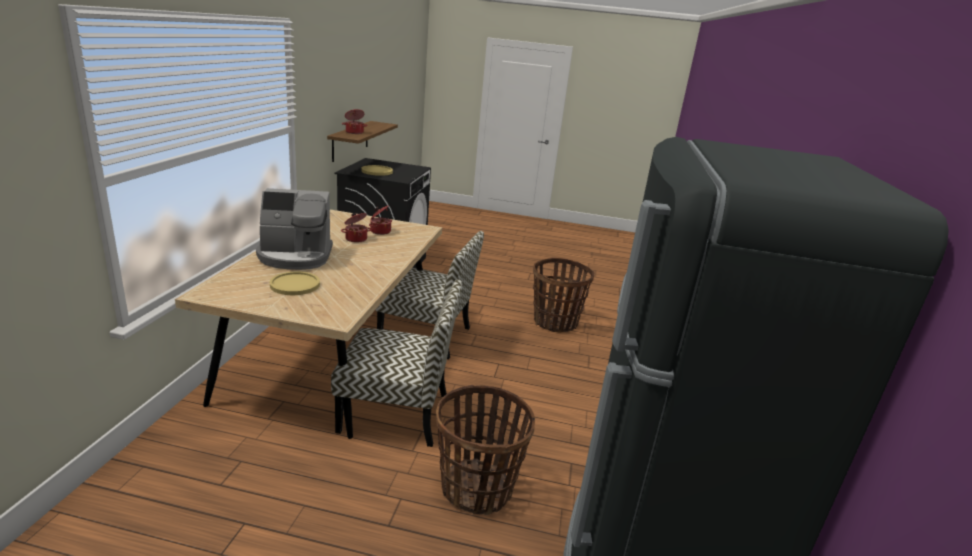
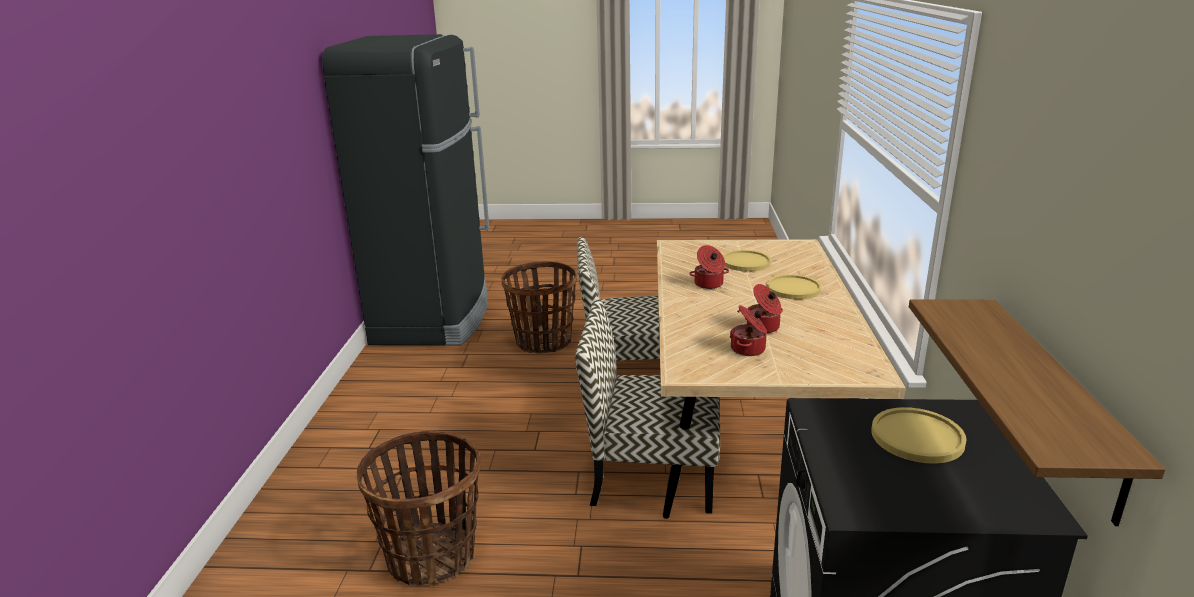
camera: 175 degrees right, 0 degrees up
(295, 256) = (793, 288): coffee machine -> yellow plate
(354, 132) = (987, 334): cooking pot -> cooking pot (709, 284)

